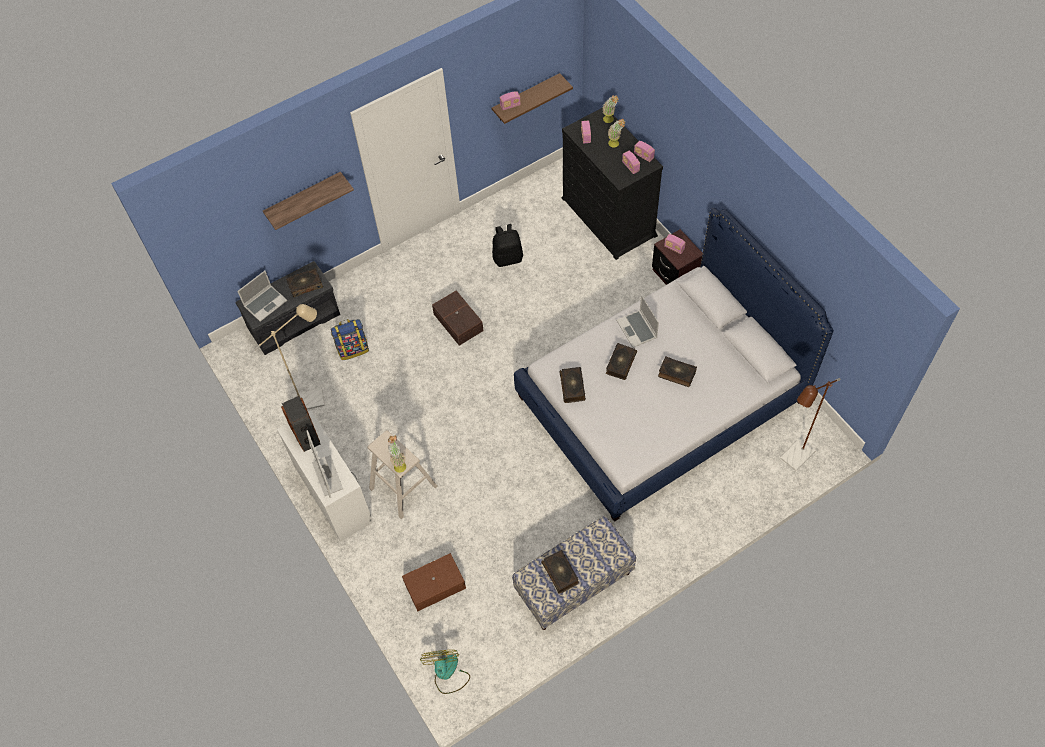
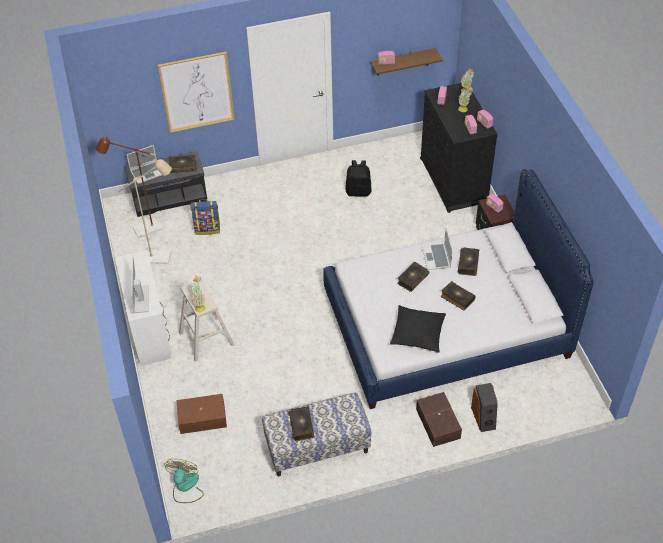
camera: 15 degrees right, 10 degrees down
(304, 198) = (197, 92): shelf -> picture
(305, 434) = (135, 265): speaker -> speaker (484, 417)
(458, 323) = (298, 229): brown storage box -> brown storage box (437, 424)
(573, 387) = (365, 287): book -> book (468, 264)
(649, 428) = (418, 333): none -> black pillow
(793, 459) = (544, 400): brown floor lamp -> brown floor lamp (142, 230)

